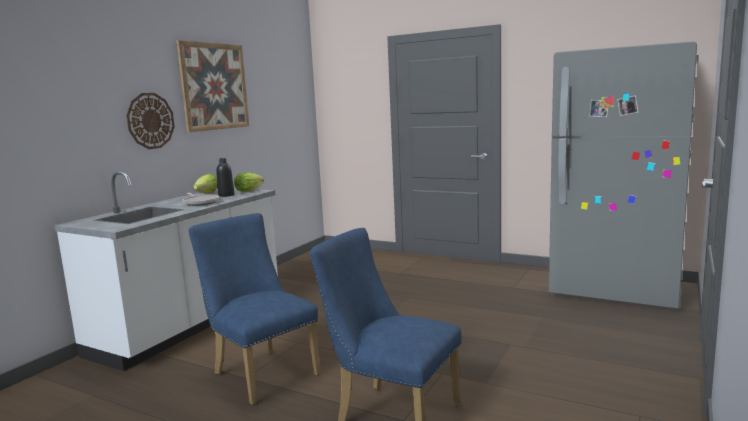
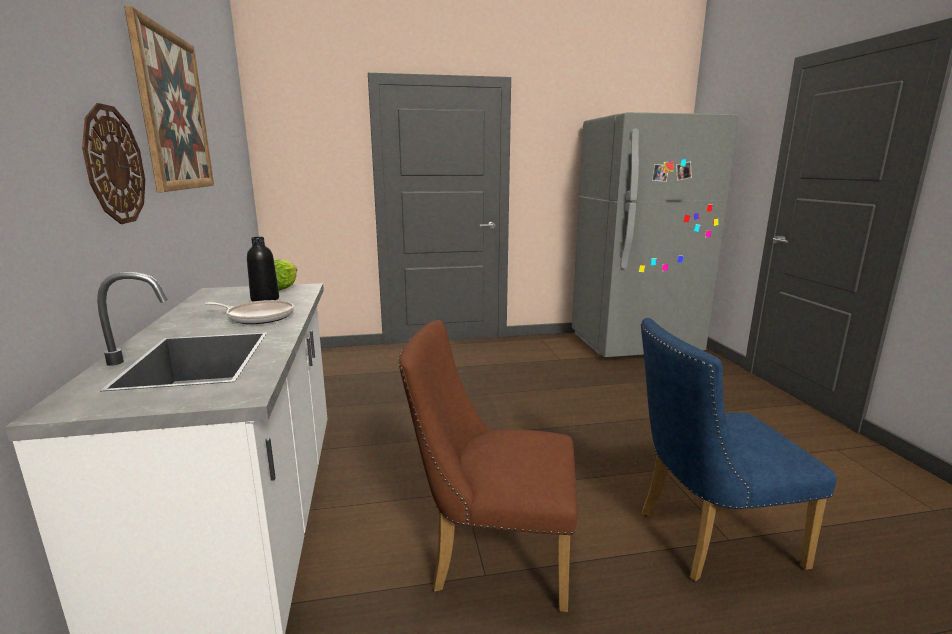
camera: 40 degrees left, 5 degrees up
(207, 193) = (213, 300): lettuce -> none
(261, 372) = (491, 556): blue chair -> brown chair

